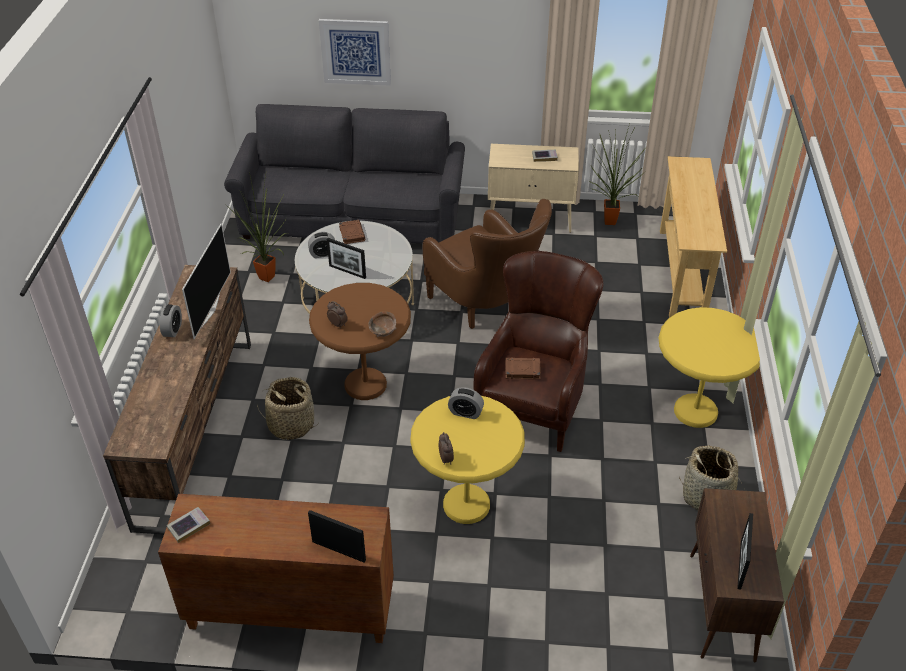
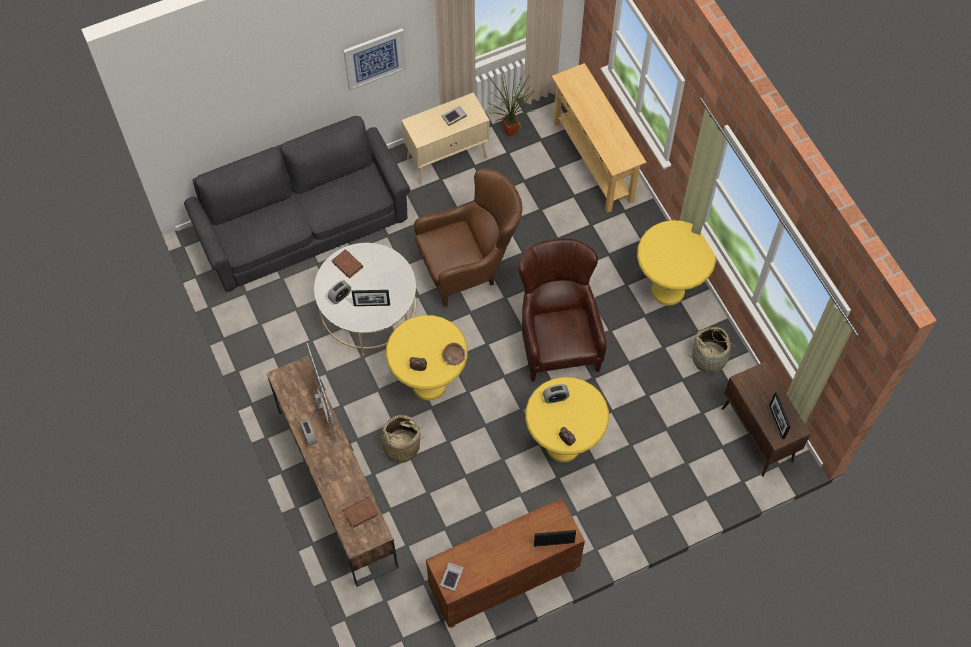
camera: 30 degrees left, 20 degrees up
(269, 279) = (282, 323): potted plant -> none
(355, 52) = (270, 104): picture -> picture (375, 59)
(365, 385) = (429, 384): brown side table -> yellow side table
(486, 306) = (469, 267): brown armchair -> brown armchair turned 45 degrees counterclockwise
(522, 370) = (558, 335): brown book -> brown book (360, 513)

